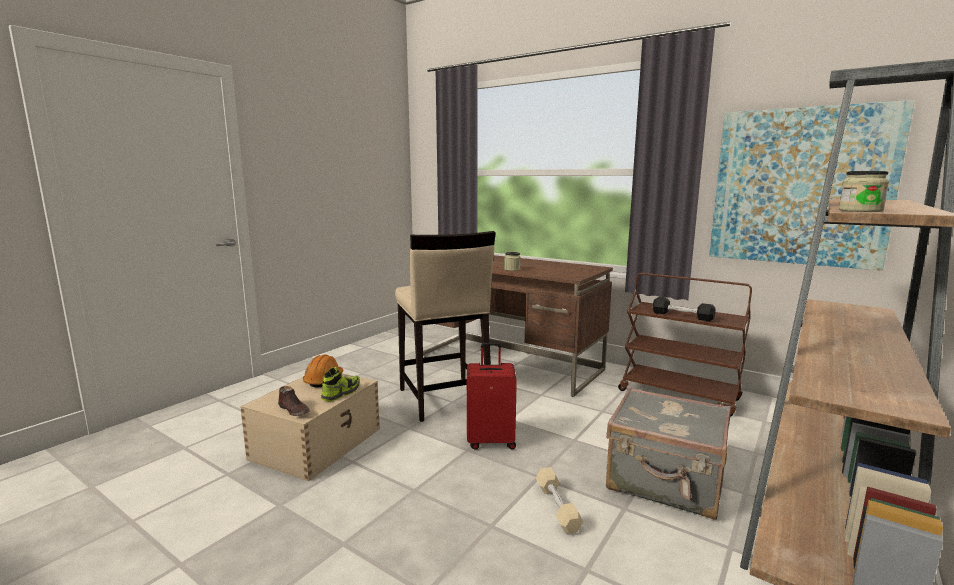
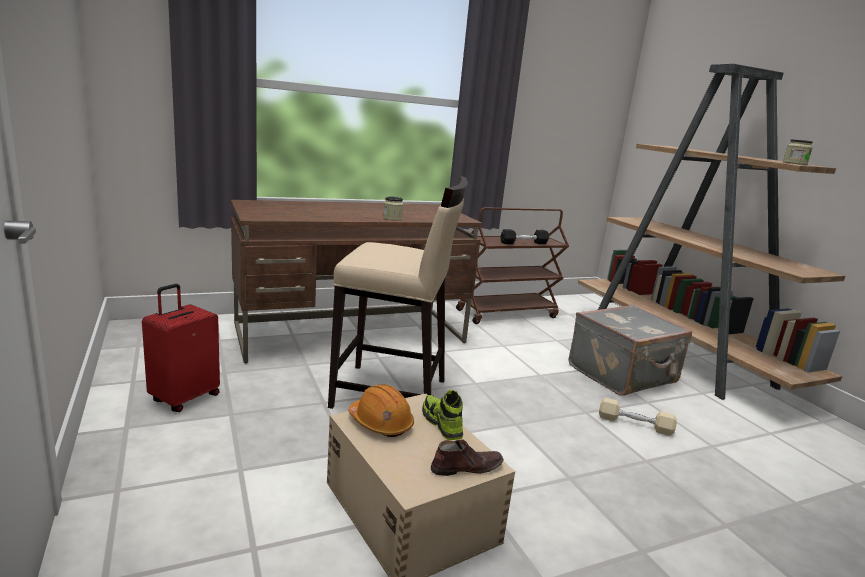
camera: 60 degrees left, 5 degrees up
(491, 441) = (509, 407): red suitcase -> red suitcase (184, 398)
(800, 187) = (565, 128): picture -> none

